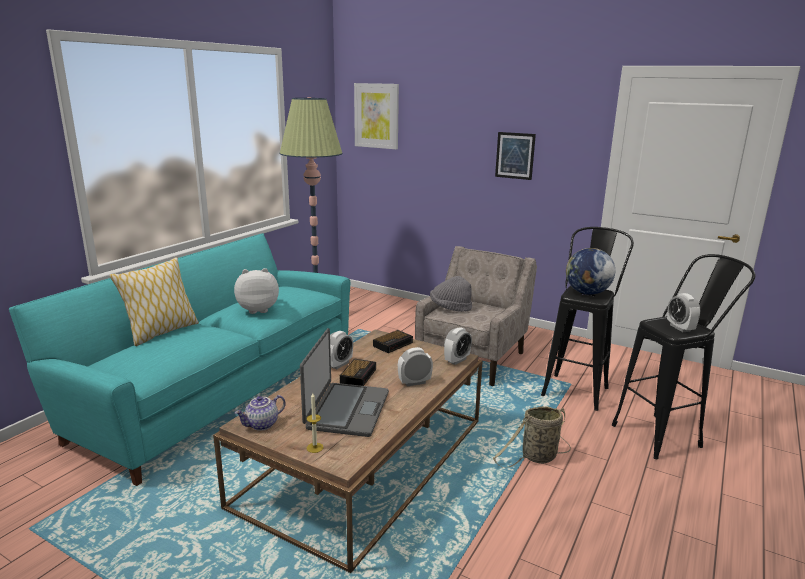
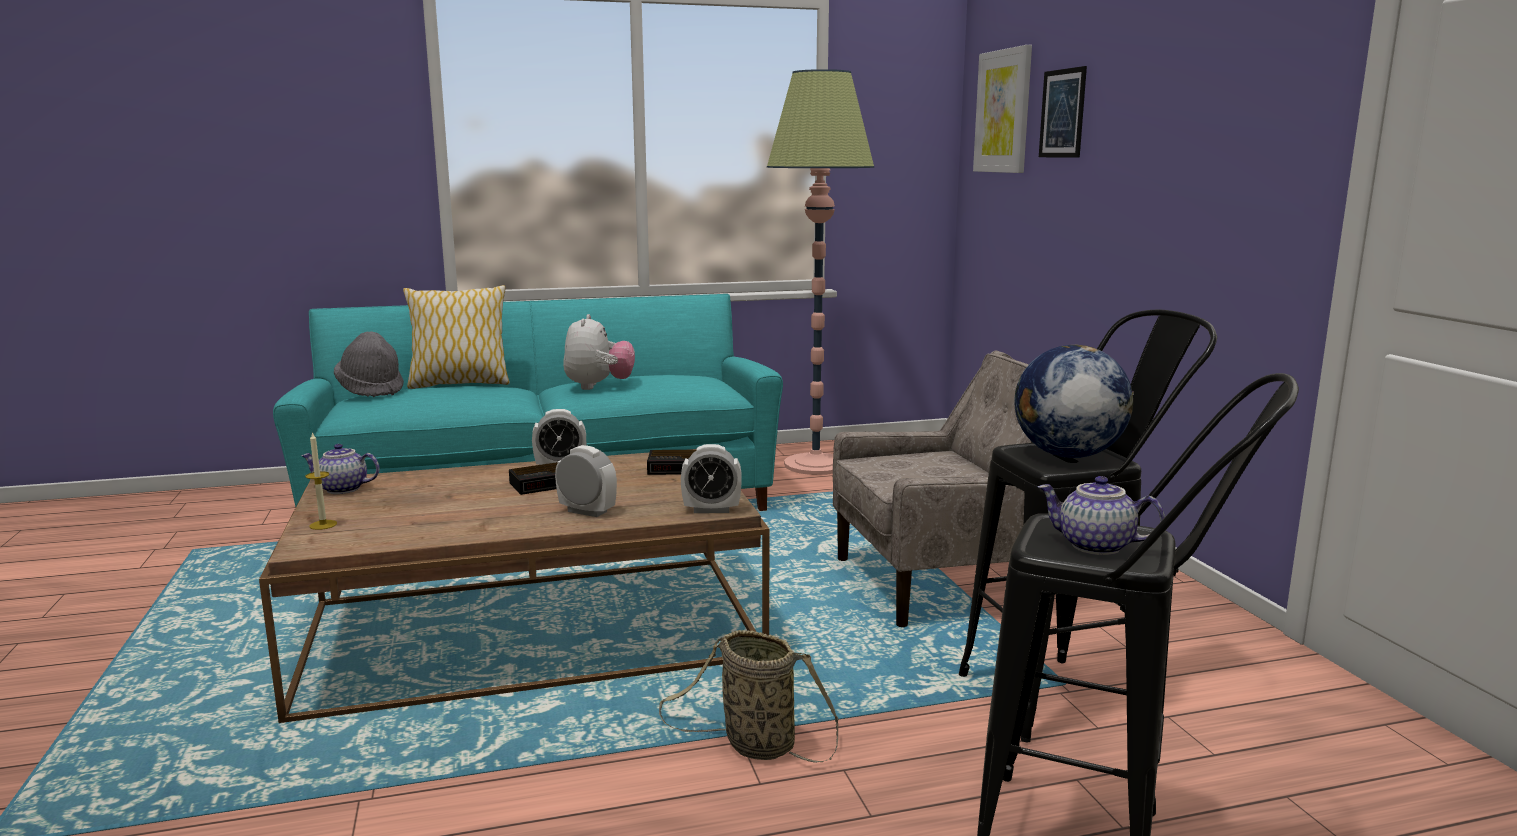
camera: 45 degrees right, 5 degrees down
(258, 309) = (598, 386): plush toy -> plush toy turned 60 degrees clockwise
(346, 410) = (442, 508): laptop -> none
(450, 308) = (907, 460): grey hat -> grey hat (371, 390)
(515, 155) = (1181, 172): picture -> picture (1062, 113)
(680, 328) = (1094, 546): alarm clock -> teapot

